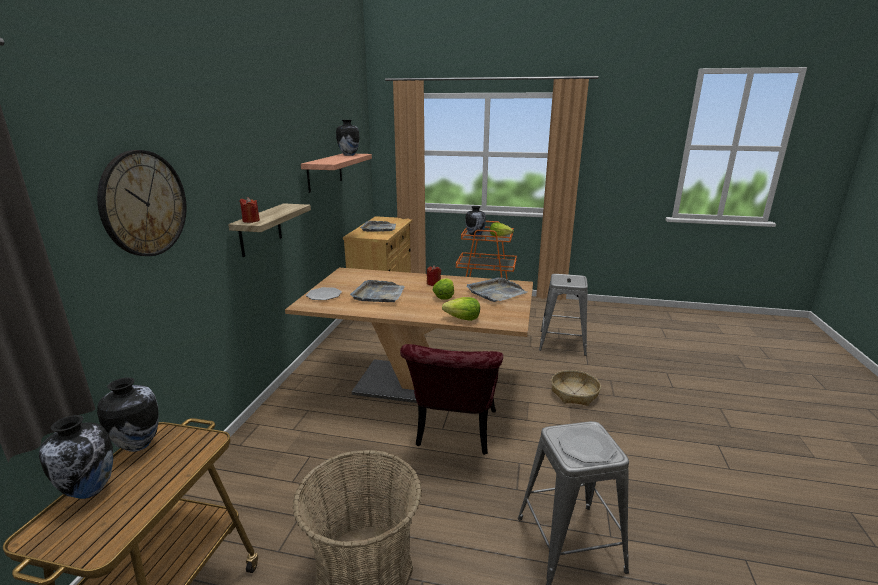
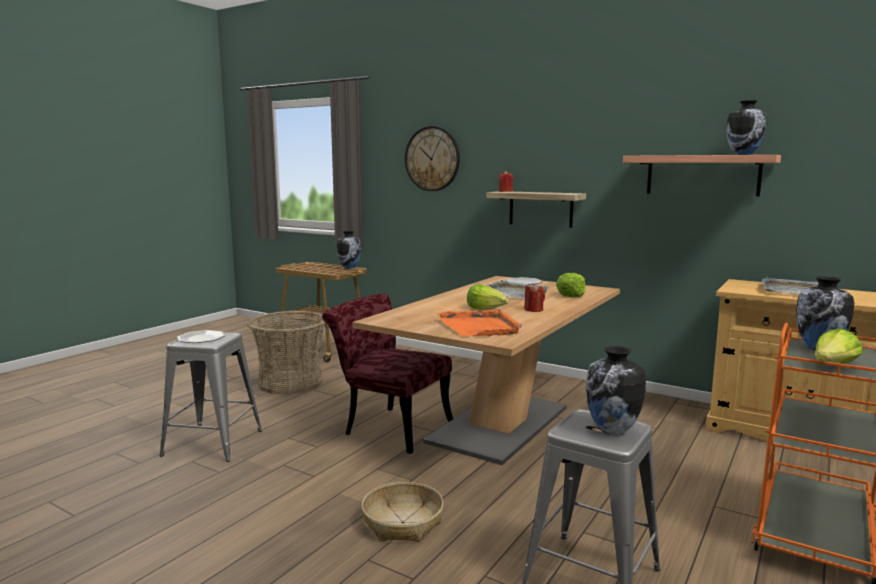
camera: 110 degrees right, 10 degrees down
(91, 490) = (324, 265): vase -> vase (612, 430)
(463, 318) = (414, 308): lettuce -> lettuce (571, 295)
(496, 292) = (480, 327): grey tray -> orange tray

